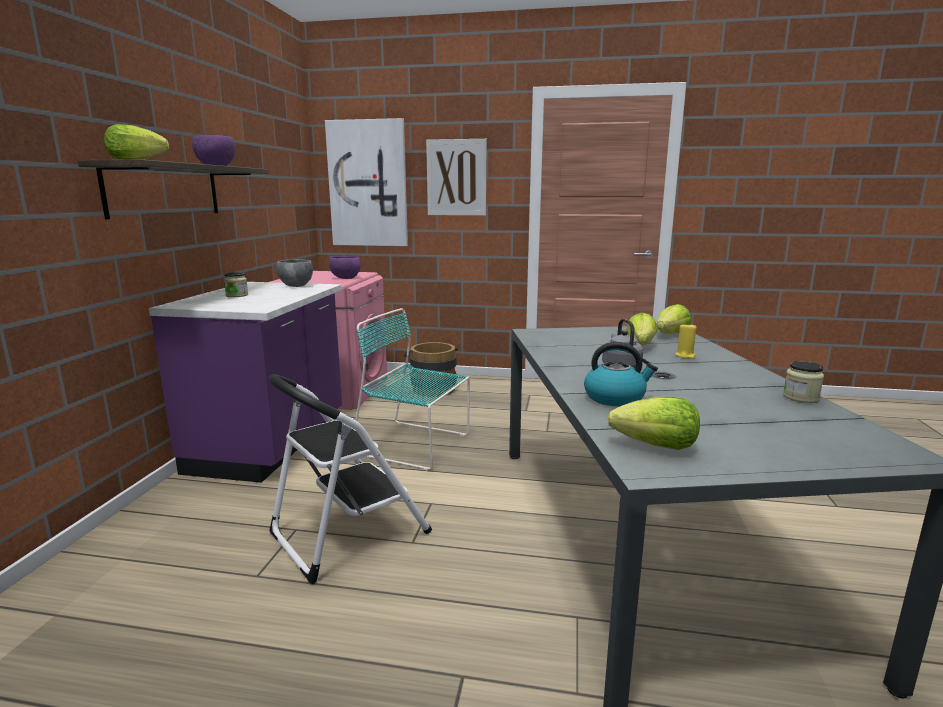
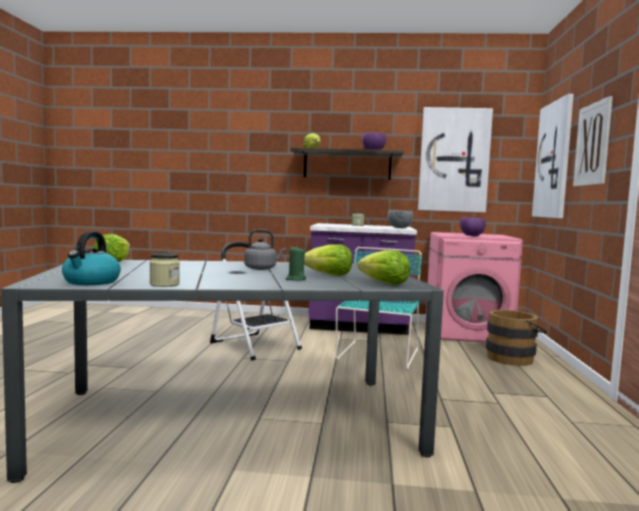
camera: 85 degrees right, 10 degrees down
(265, 179) = (454, 160): none -> picture
(615, 398) = (191, 264): kettle -> kettle (91, 282)
(685, 355) = (295, 279): yellow candle -> green candle

